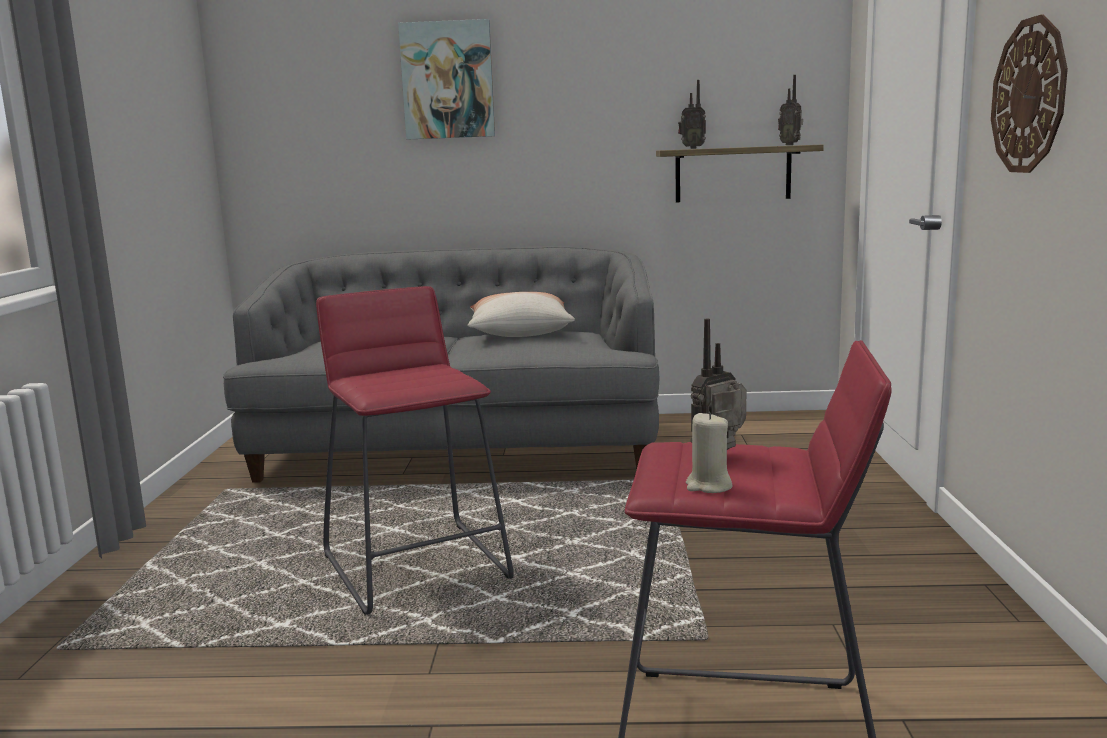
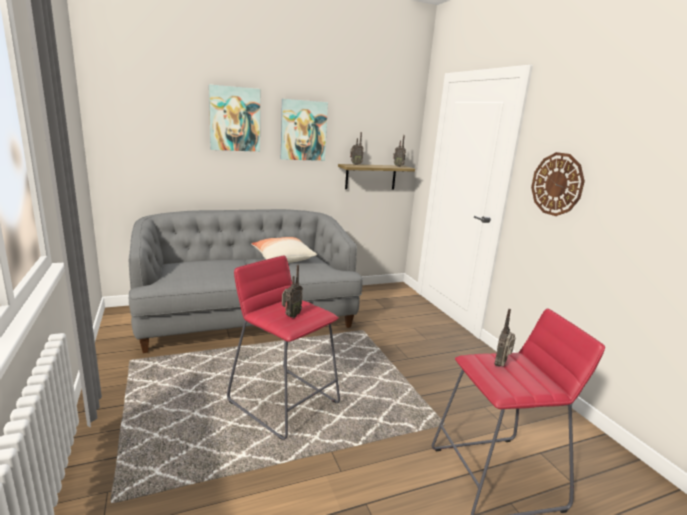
camera: 25 degrees left, 5 degrees up
(397, 382) = (290, 316): none -> radio
(579, 89) = (303, 130): none -> picture
(708, 486) = (519, 387): beige candle -> none

